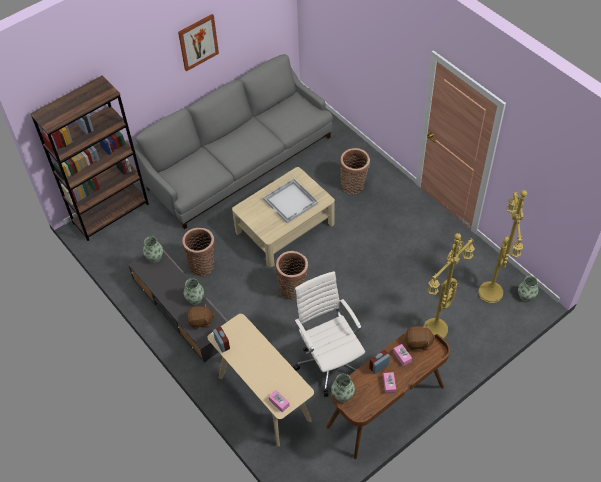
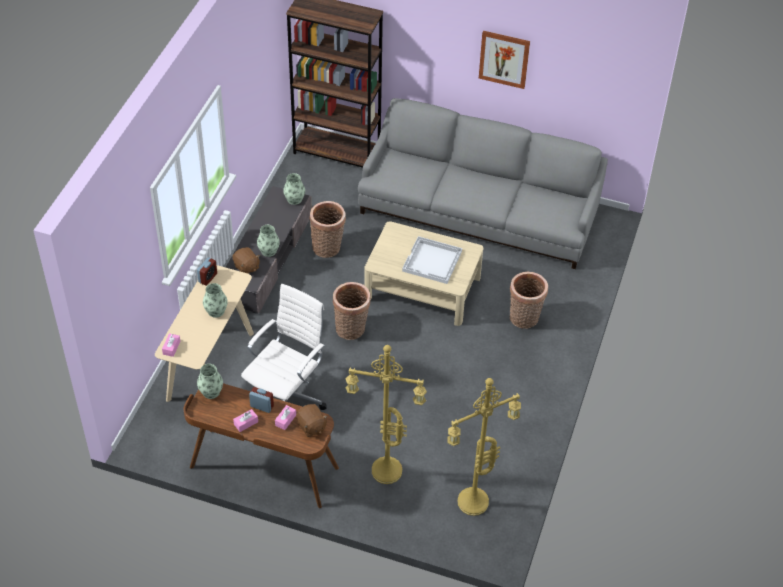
camera: 55 degrees right, 5 degrees down
(526, 296) = (494, 538): vase -> vase (216, 311)

